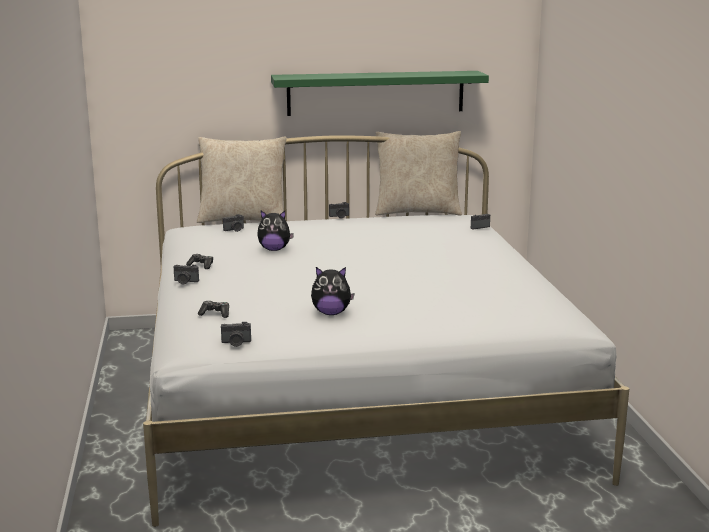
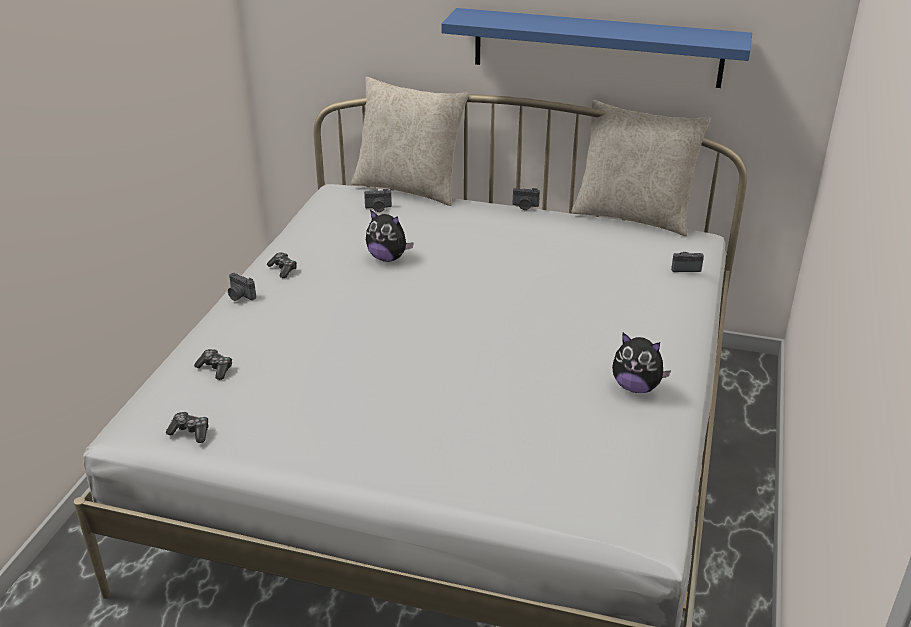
camera: 25 degrees right, 15 degrees up
(236, 343) = (190, 432): camera -> game controller
(331, 313) = (341, 406): plush toy -> plush toy (636, 387)
(376, 93) = (596, 47): green shelf -> blue shelf

